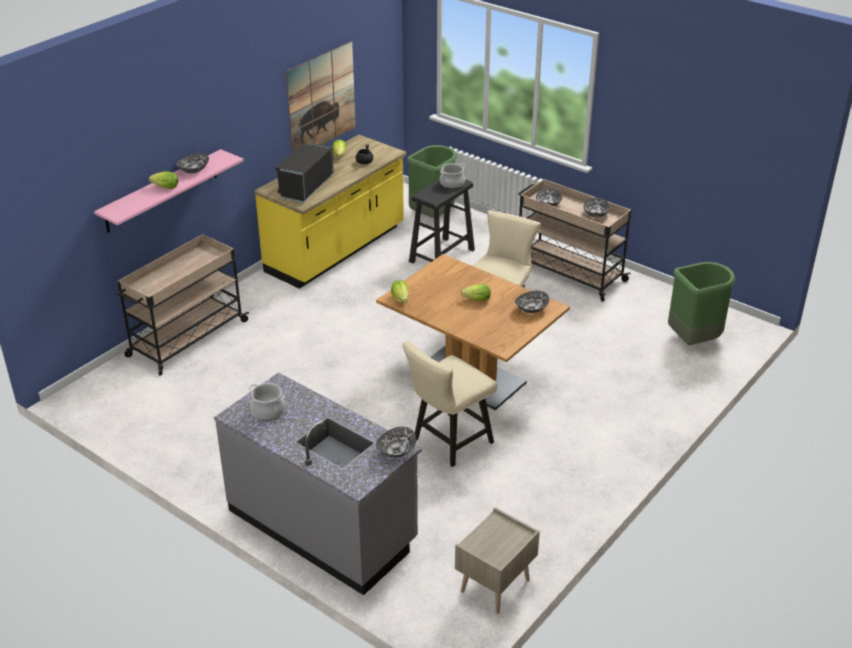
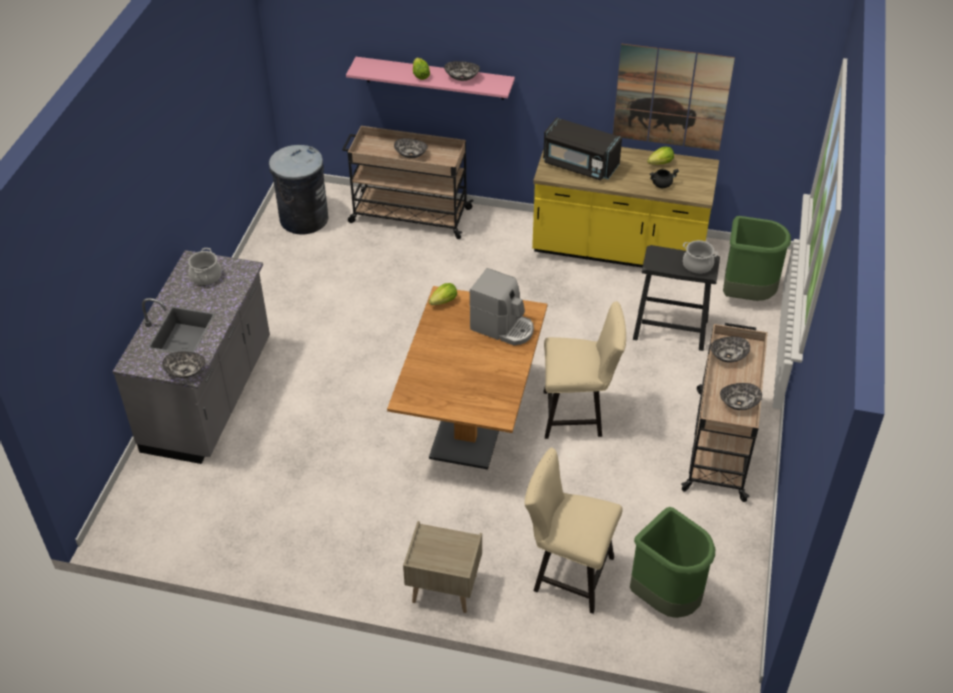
camera: 65 degrees right, 10 degrees up
(124, 403) = (303, 219): none -> grey trash can
(306, 187) = (579, 165): black microwave -> black microwave turned 150 degrees counterclockwise
(448, 443) = (359, 440): beige chair -> beige chair (567, 573)
(454, 280) = (503, 327): none -> coffee machine
(477, 300) = (477, 355): lettuce -> none
(495, 586) = (181, 537): beige nightstand -> beige nightstand (443, 589)
(531, 309) = (486, 401): bowl -> bowl (411, 154)

